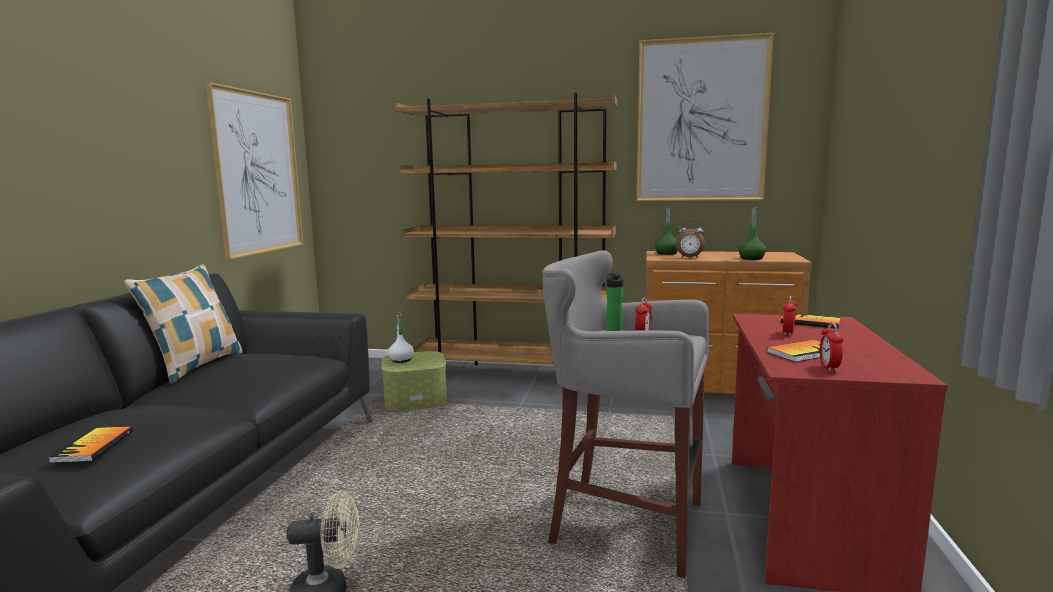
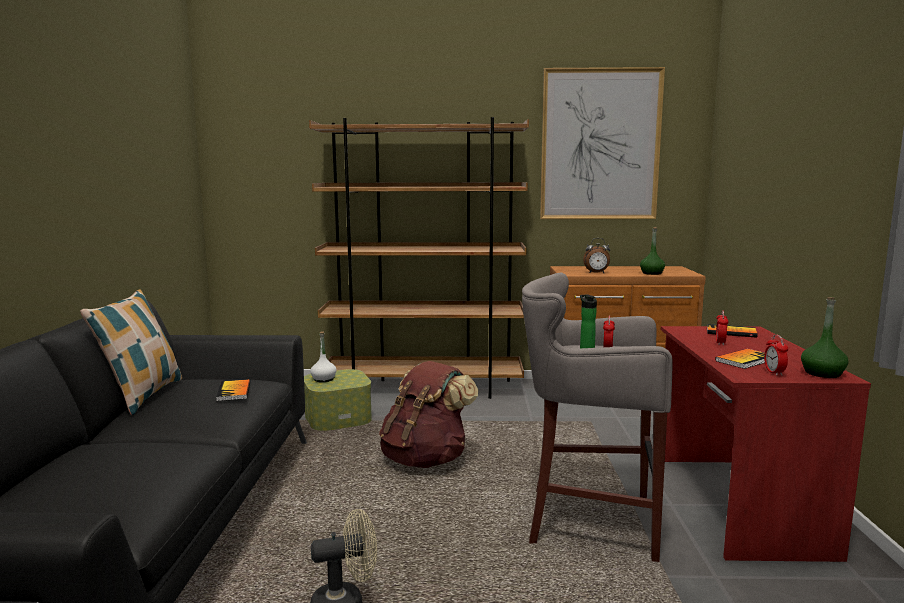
camera: 10 degrees left, 0 degrees up
(93, 446) = (109, 482): book -> book (234, 391)
(258, 173) = (162, 190): picture -> none
(482, 445) = (426, 459): none -> brown backpack
(666, 253) = (571, 269): green bottle -> green bottle (822, 373)

